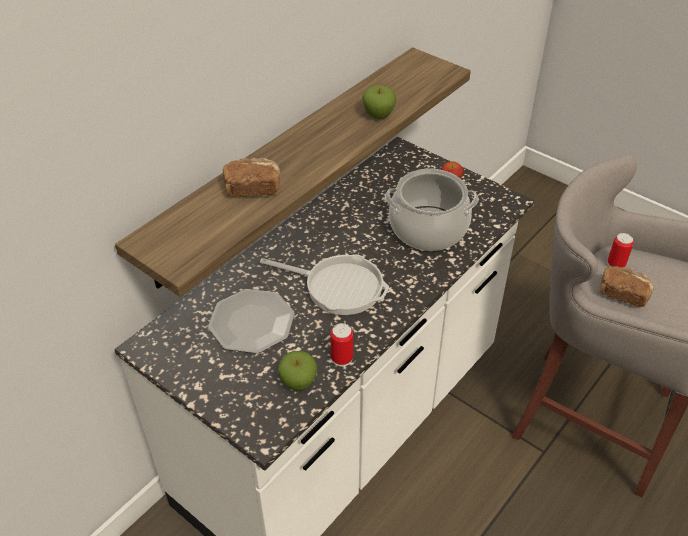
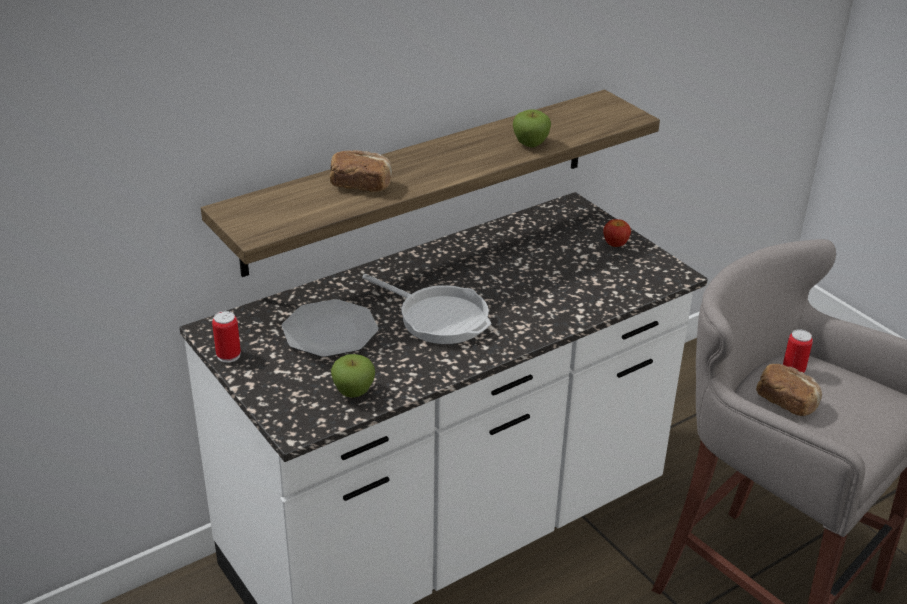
camera: 15 degrees right, 10 degrees down
(342, 358) = (410, 380): can -> can (228, 355)
(428, 229) = (566, 283): cooking pot -> none

